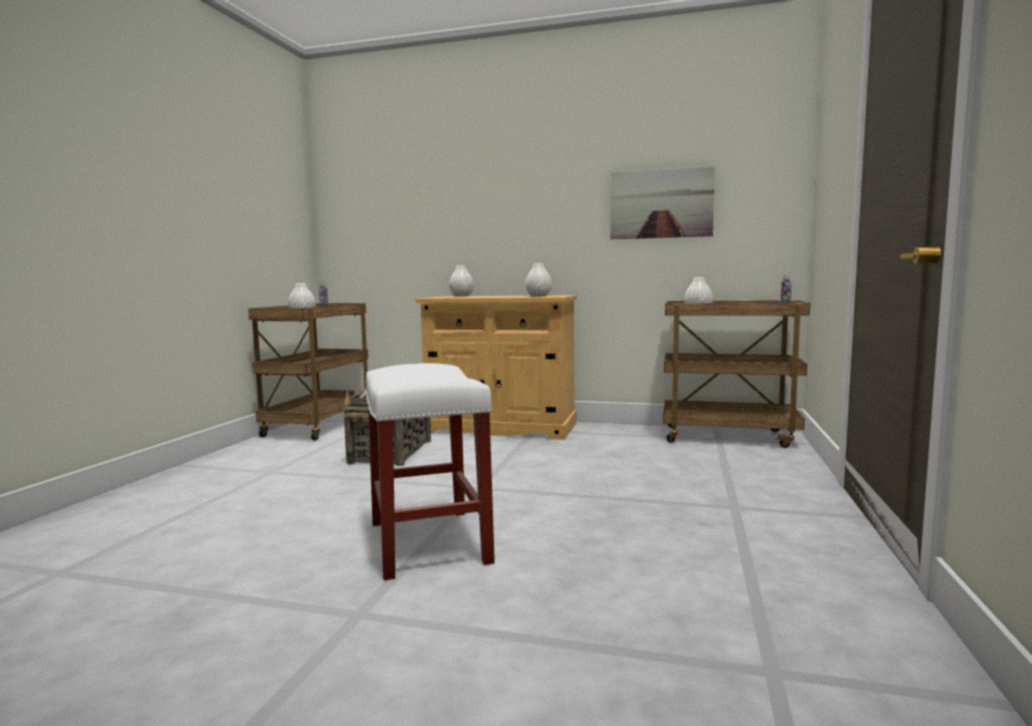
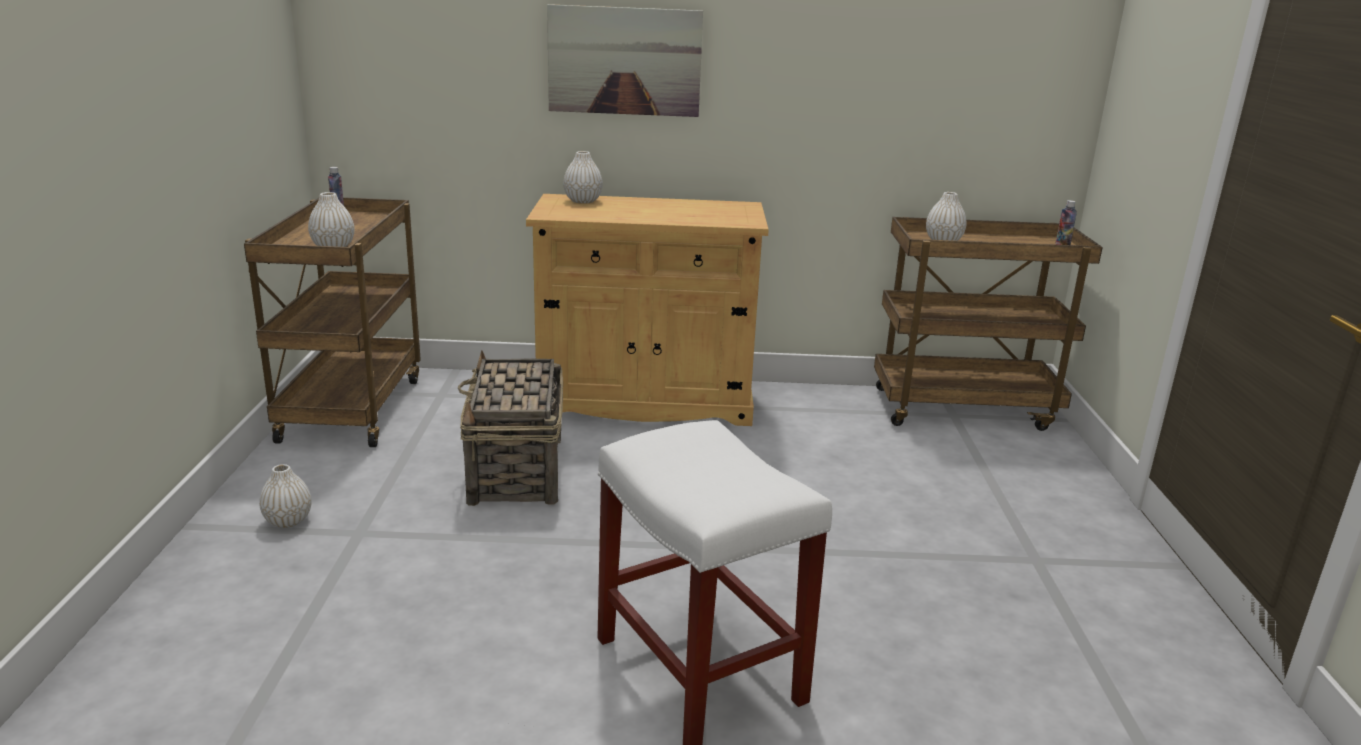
camera: 15 degrees left, 15 degrees up
(538, 296) = (718, 215): white vase -> white vase (288, 521)
(661, 203) = (897, 69): picture -> picture (624, 61)

